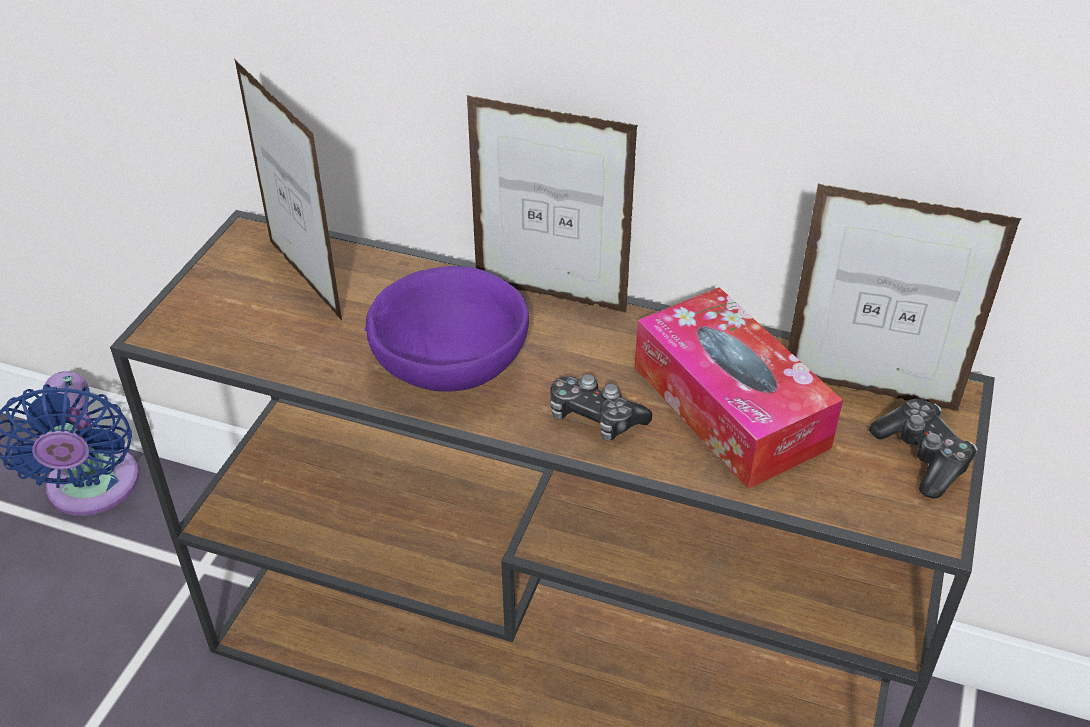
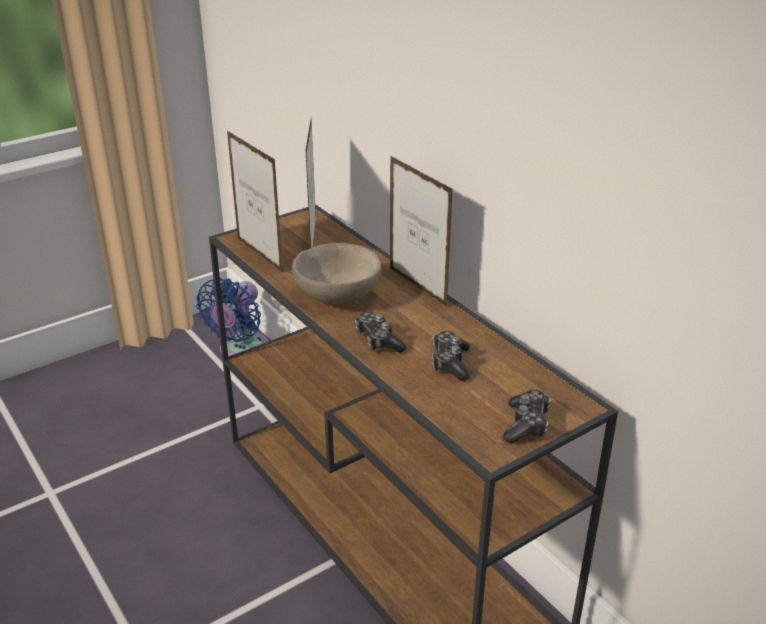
camera: 35 degrees right, 10 degrees down
(452, 365) = (338, 296): purple bowl -> beige bowl
(729, 407) = (450, 363): tissue box -> game controller
(869, 393) = (533, 387): picture frame -> picture frame (259, 255)

